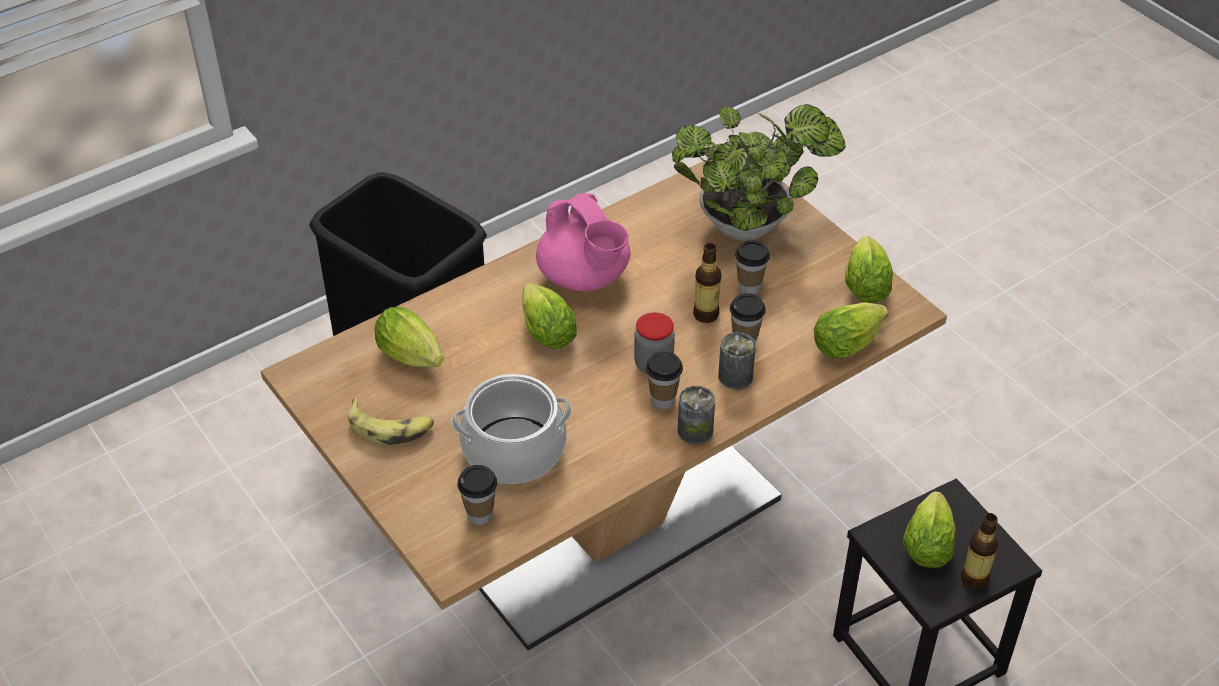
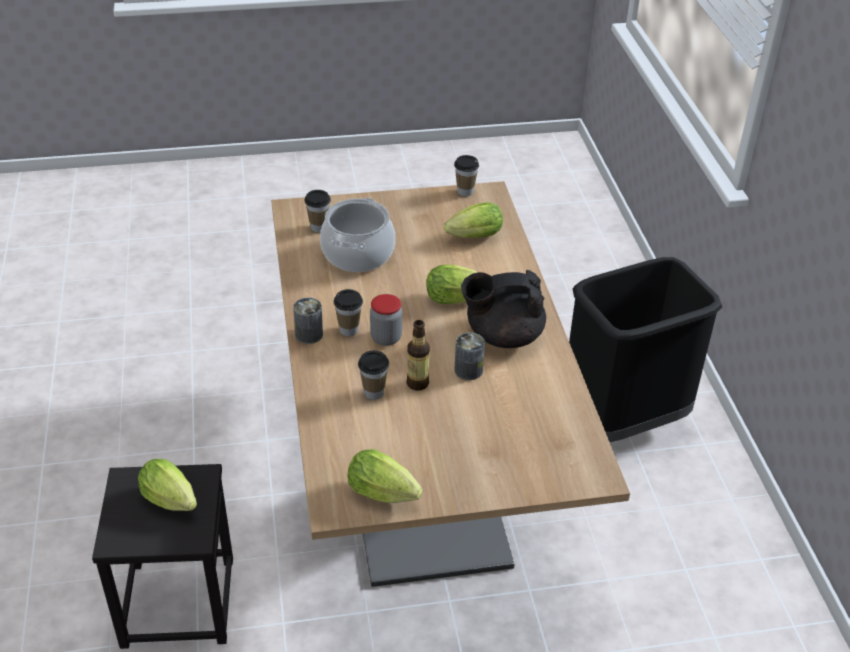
camera: 115 degrees right, 5 degrees down
(391, 427) = (417, 214): banana -> none
(584, 277) = (502, 335): pink teapot -> black teapot
(735, 376) = (342, 373): can -> can (468, 370)
(749, 287) = (431, 420): cup -> cup (465, 192)
(750, 225) = (507, 453): potted plant -> none
(850, 343) = (326, 452): lettuce -> none
(974, 578) = (122, 512): bottle -> none

